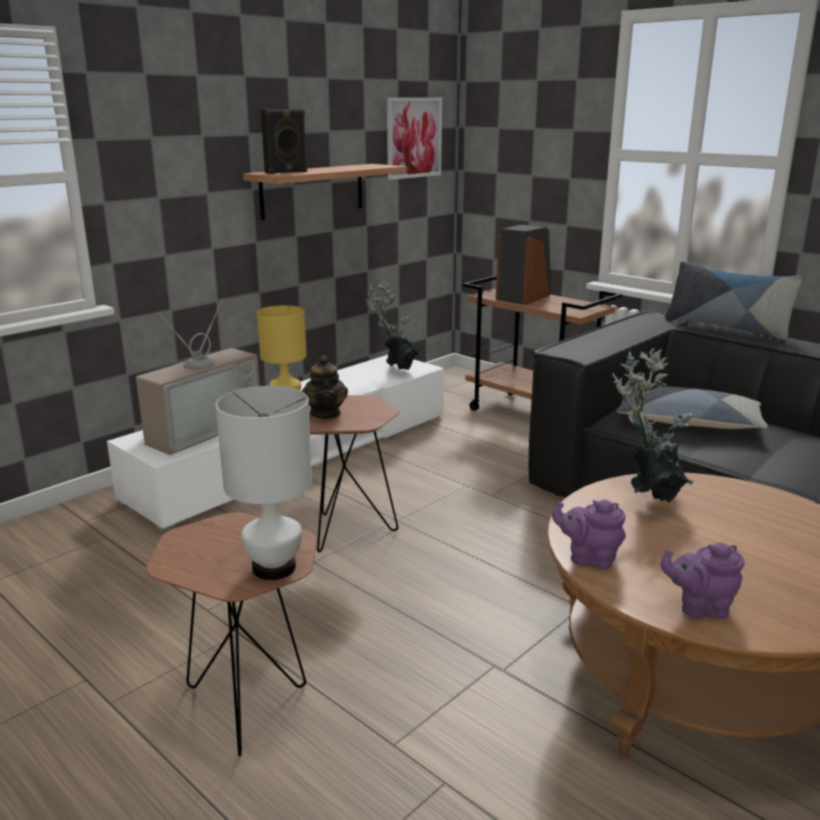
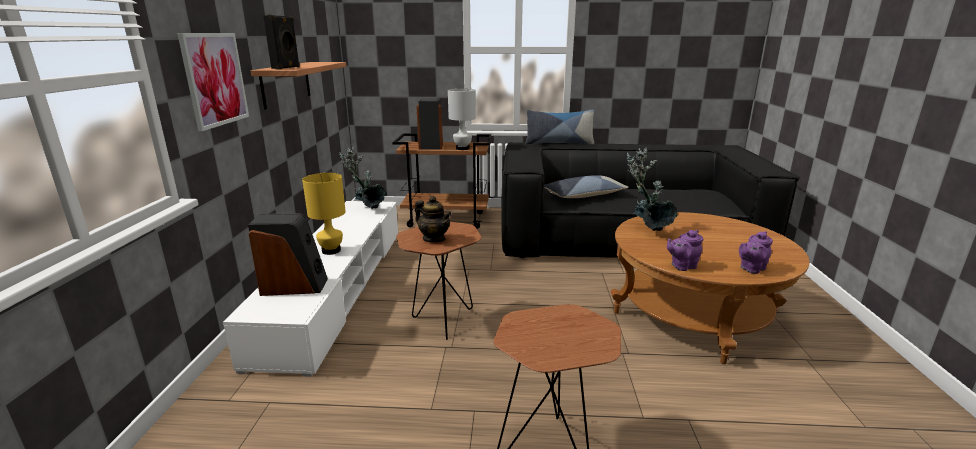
camera: 40 degrees left, 0 degrees up
(201, 429) = (294, 286): television -> speaker
(275, 568) = (599, 331): white table lamp -> white table lamp (463, 148)
(413, 138) = (325, 42): picture -> picture (215, 79)

